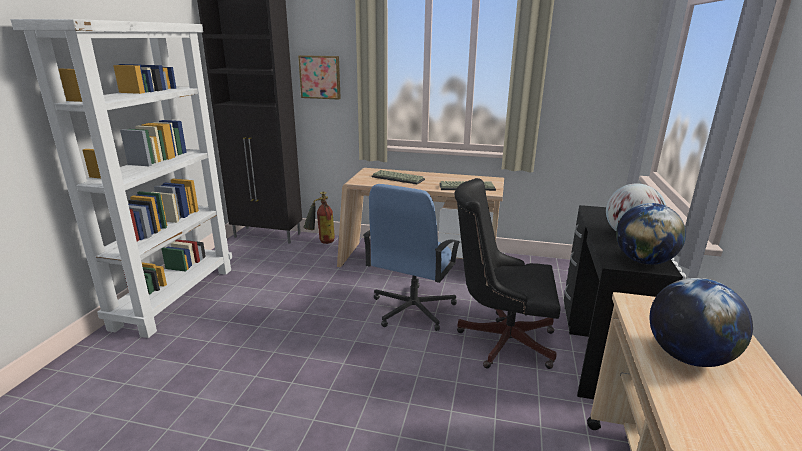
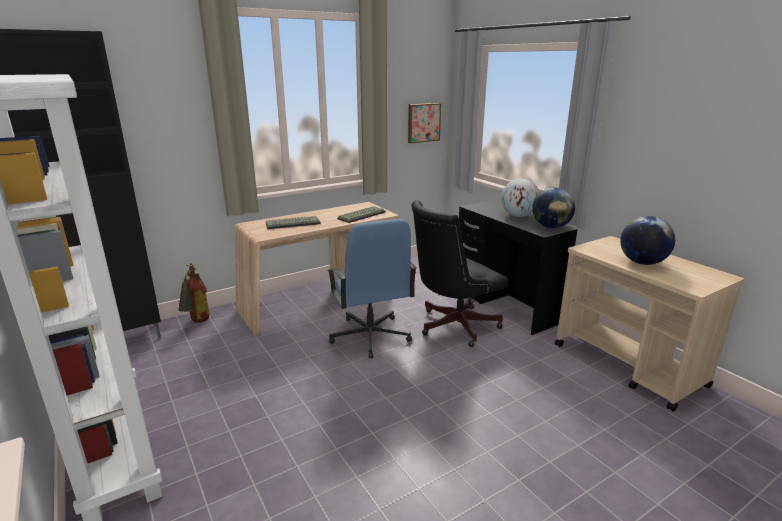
camera: 45 degrees left, 0 degrees up
(320, 77) = (158, 130): picture -> picture (423, 122)

